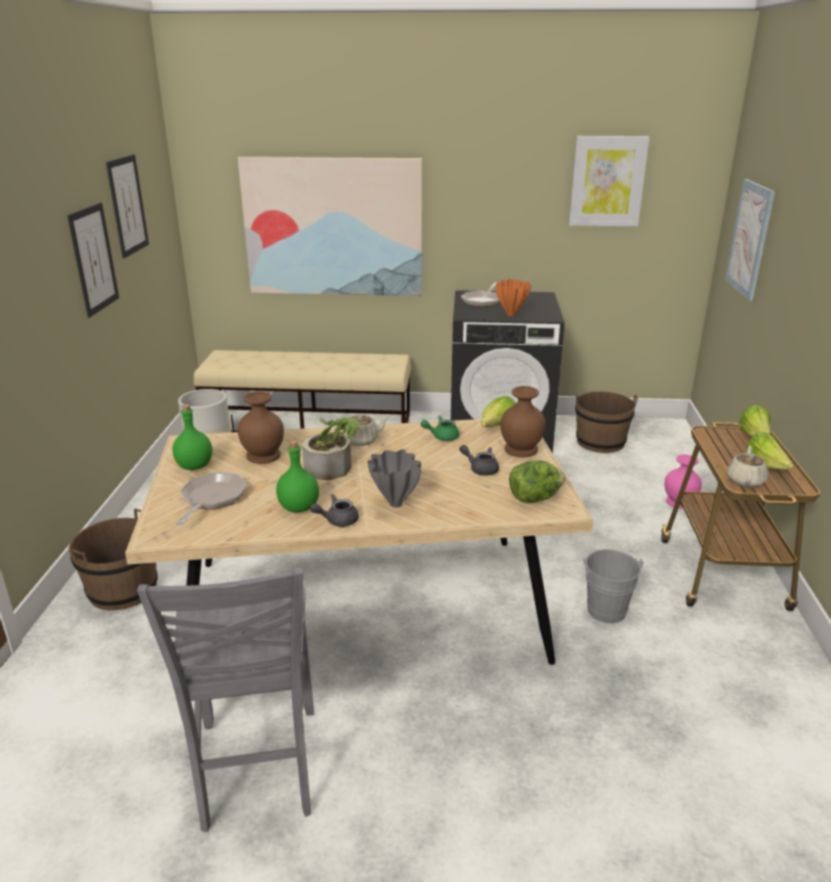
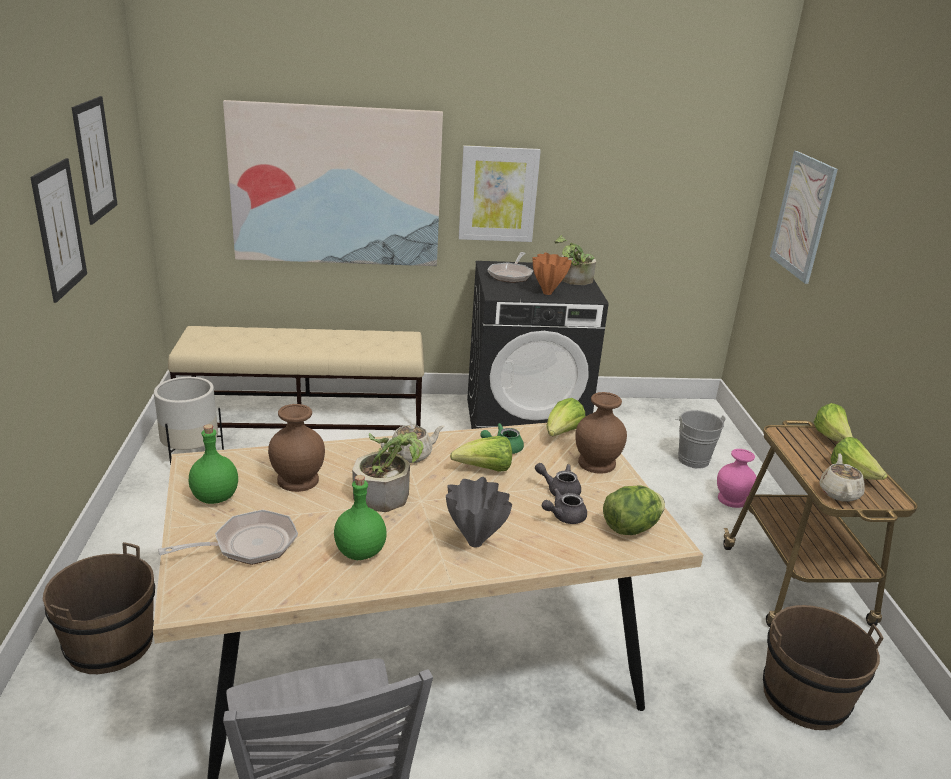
camera: 10 degrees left, 0 degrees up
(212, 499) = (248, 545): frying pan -> frying pan turned 60 degrees clockwise
(337, 520) = (411, 569): grey teapot -> grey teapot (564, 517)
(421, 452) = (485, 470): none -> lettuce
(538, 305) = (572, 280): none -> potted plant
(600, 442) = (634, 429): brown bucket -> brown bucket (804, 697)
(605, 608) = (683, 634): grey bucket -> grey bucket (692, 458)
(607, 181) = (645, 145): picture -> picture (498, 194)

